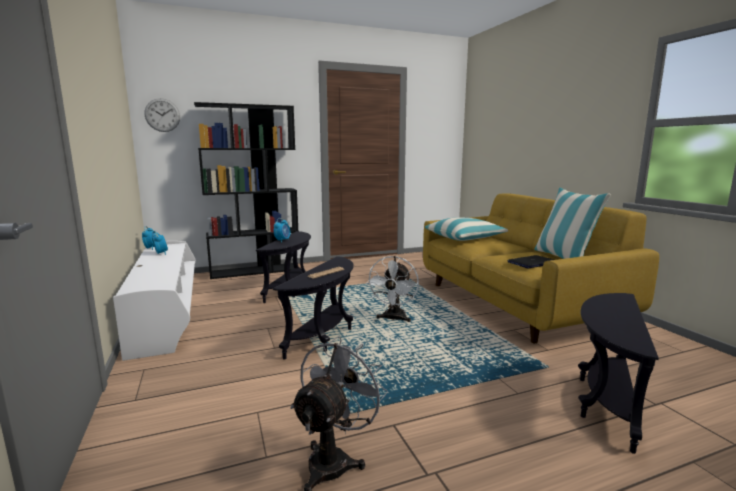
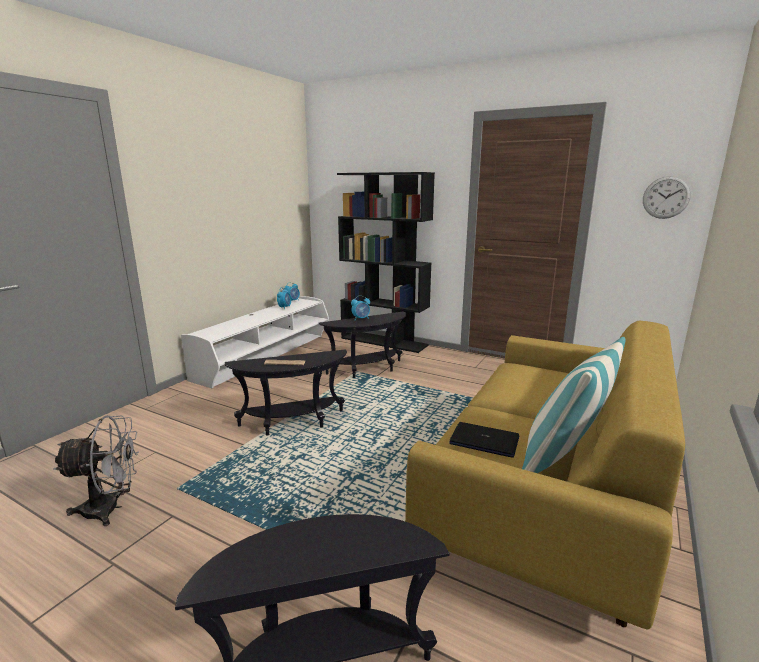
camera: 50 degrees right, 5 degrees up
(162, 115) = (328, 184): wall clock -> wall clock (666, 197)
(393, 319) = (373, 437): white fan -> none
(464, 238) = (532, 374): pillow -> none

